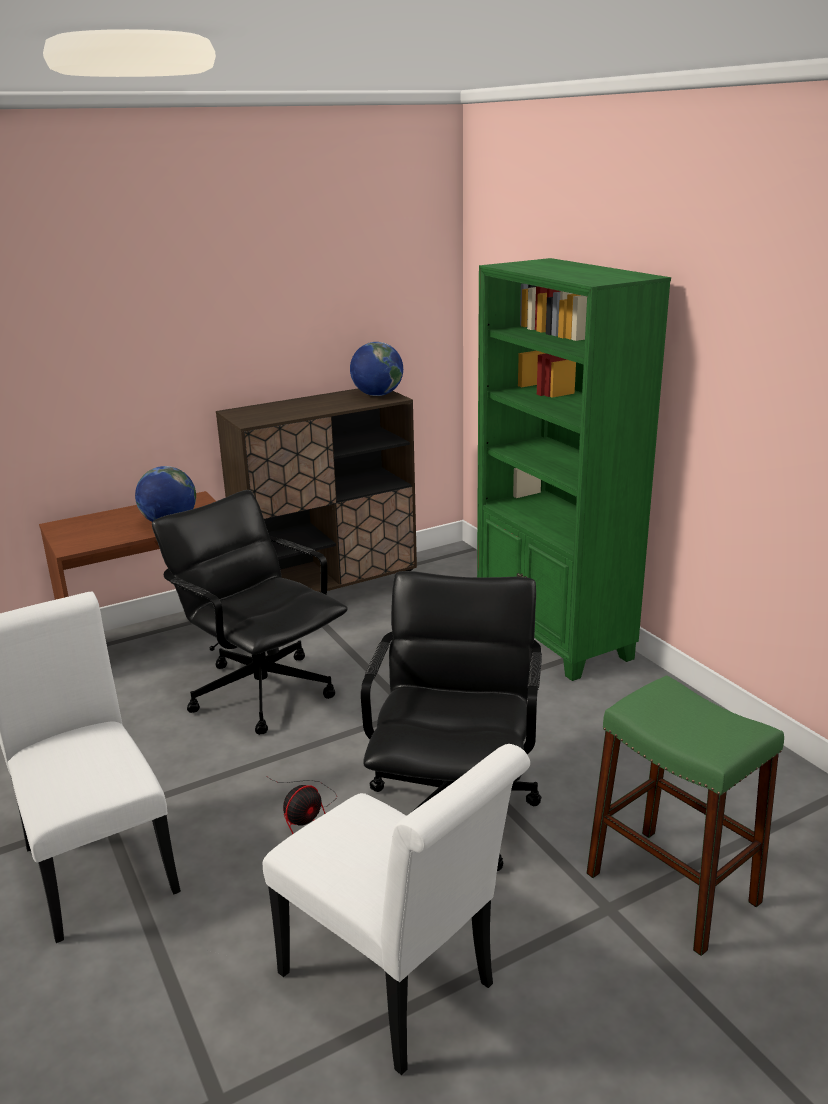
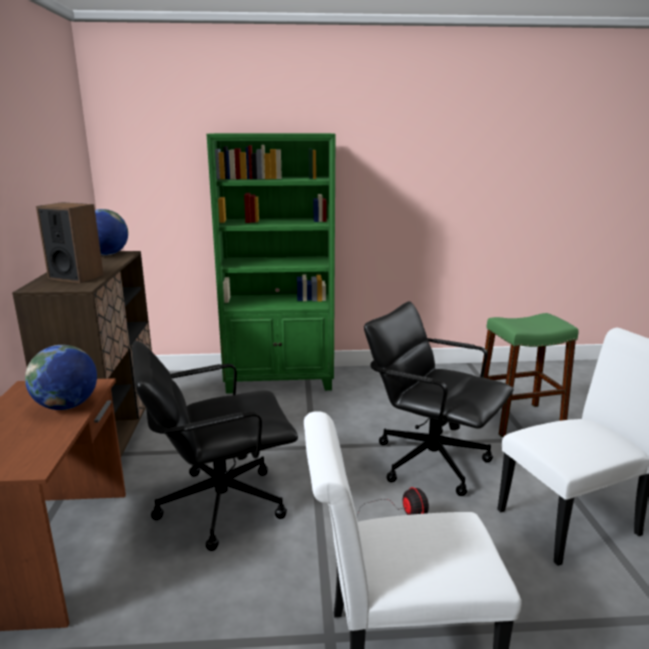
camera: 65 degrees left, 5 degrees down
(280, 411) = (76, 277): none -> speaker

